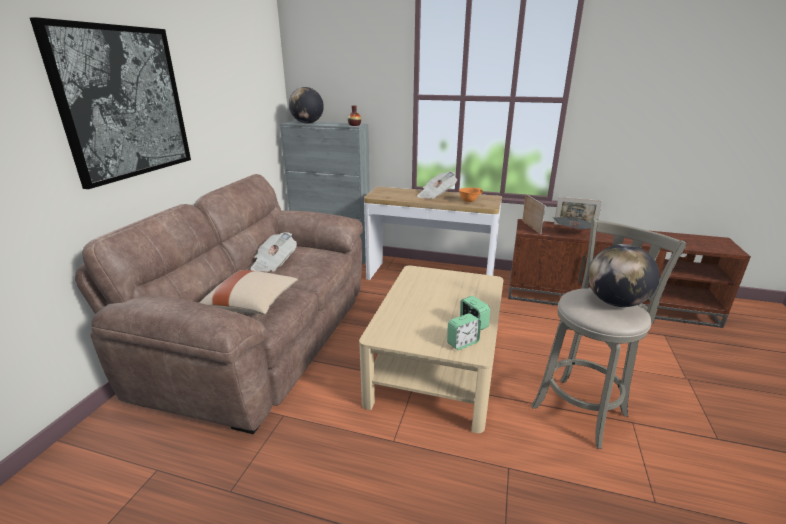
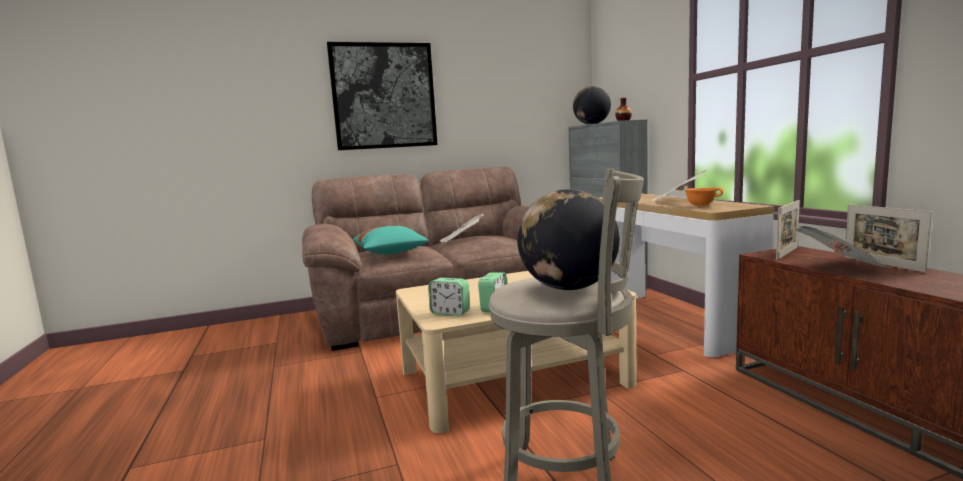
camera: 55 degrees right, 15 degrees down
(252, 304) = (391, 253): beige pillow -> turquoise pillow

